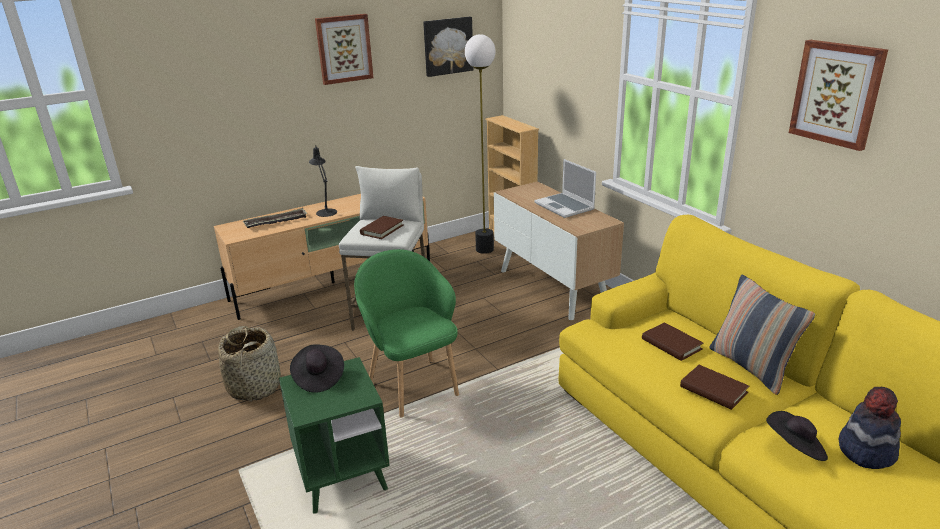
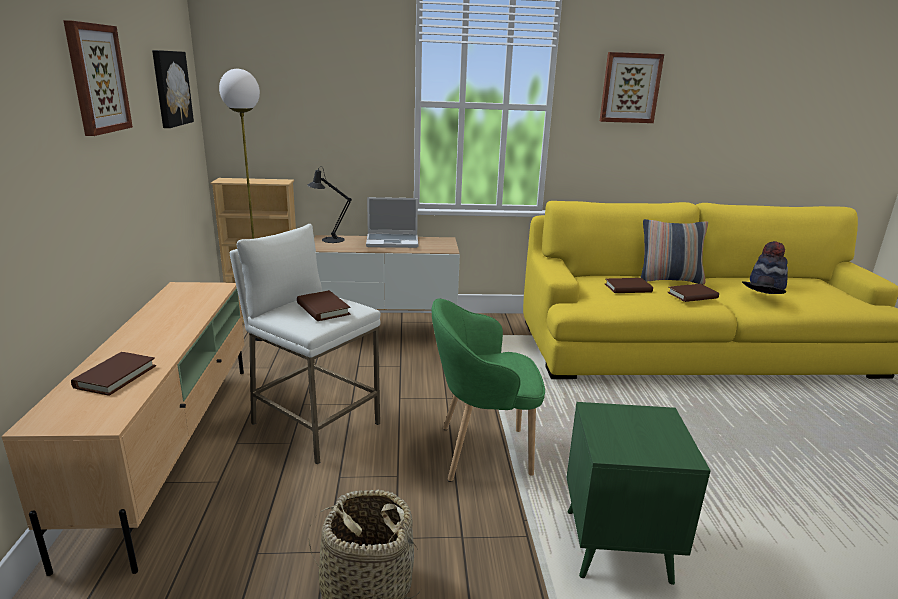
camera: 65 degrees left, 5 degrees down
(276, 222) = (115, 376): tray -> brown book
(318, 378) = (609, 434): black hat -> none
(326, 211) = (156, 337): black table lamp -> black table lamp (329, 239)

